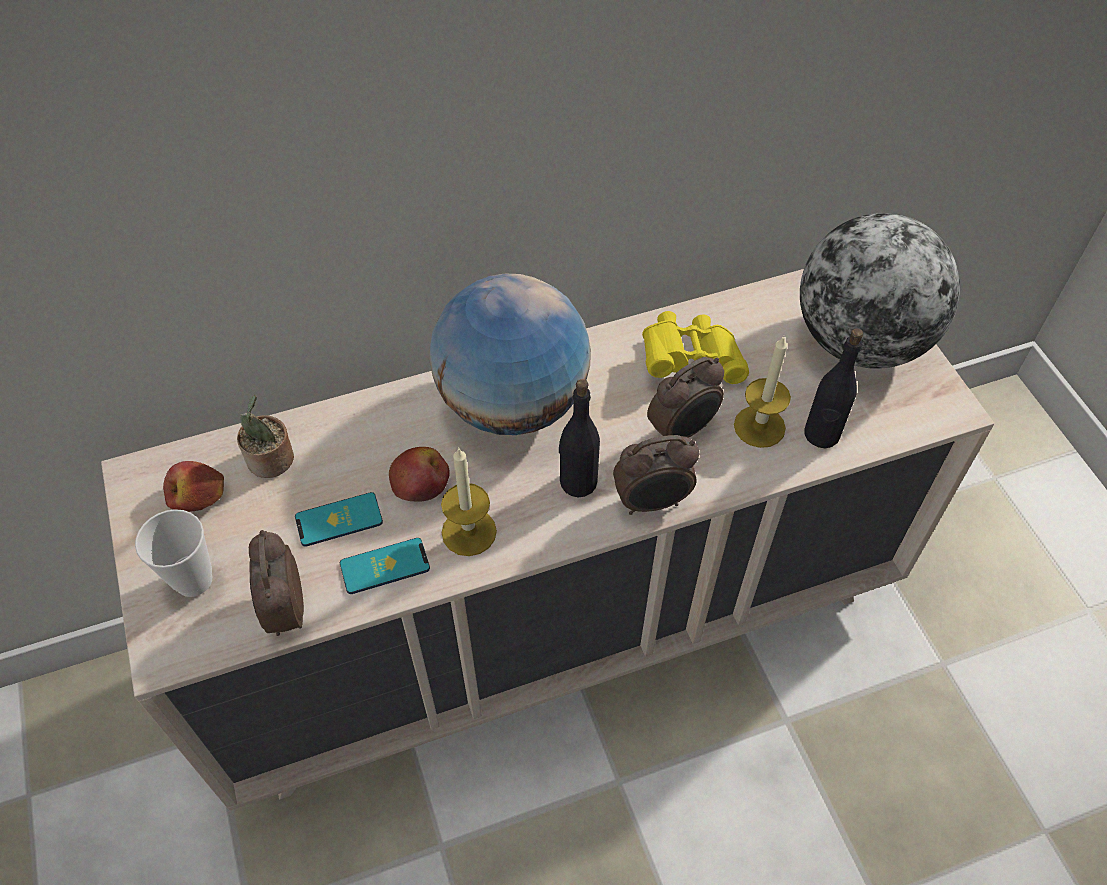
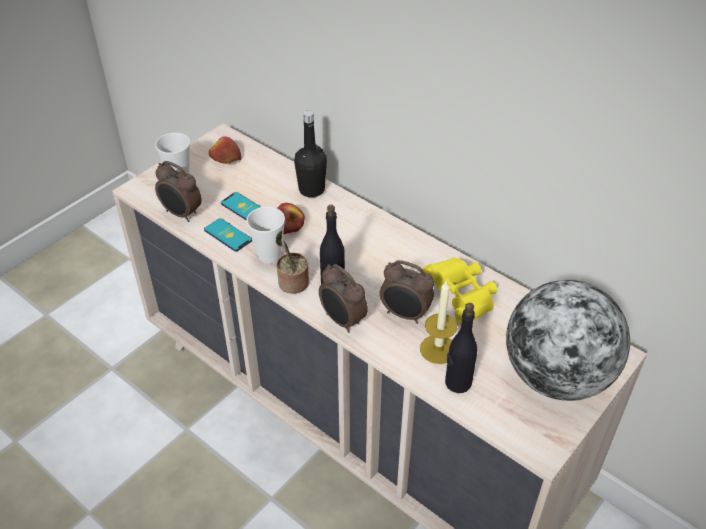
camera: 60 degrees right, 10 degrees down
(272, 461) = (261, 171): potted plant -> potted plant (292, 284)
(285, 611) = (181, 214): alarm clock -> alarm clock turned 105 degrees counterclockwise
(366, 418) = (311, 189): none -> black bottle
(469, 532) = (269, 256): candle -> cup
(511, 404) = (364, 237): globe -> none

